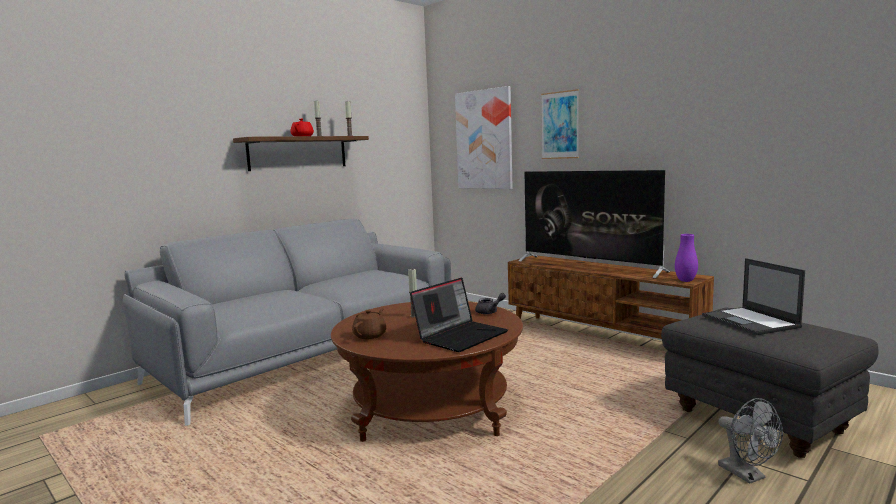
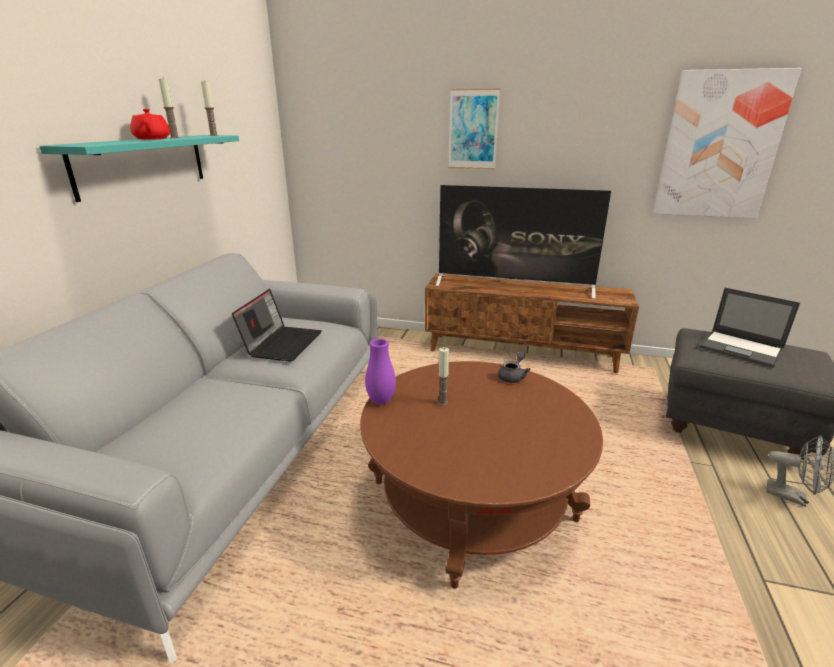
camera: 30 degrees left, 15 degrees up
(298, 153) = (143, 164): brown shelf -> turquoise shelf
(370, 335) = (442, 457): brown teapot -> none
(461, 336) = (544, 430): laptop -> laptop (282, 343)
(484, 140) = (367, 140): picture -> picture (719, 146)
(685, 281) = (623, 299): purple vase -> purple vase (381, 401)

